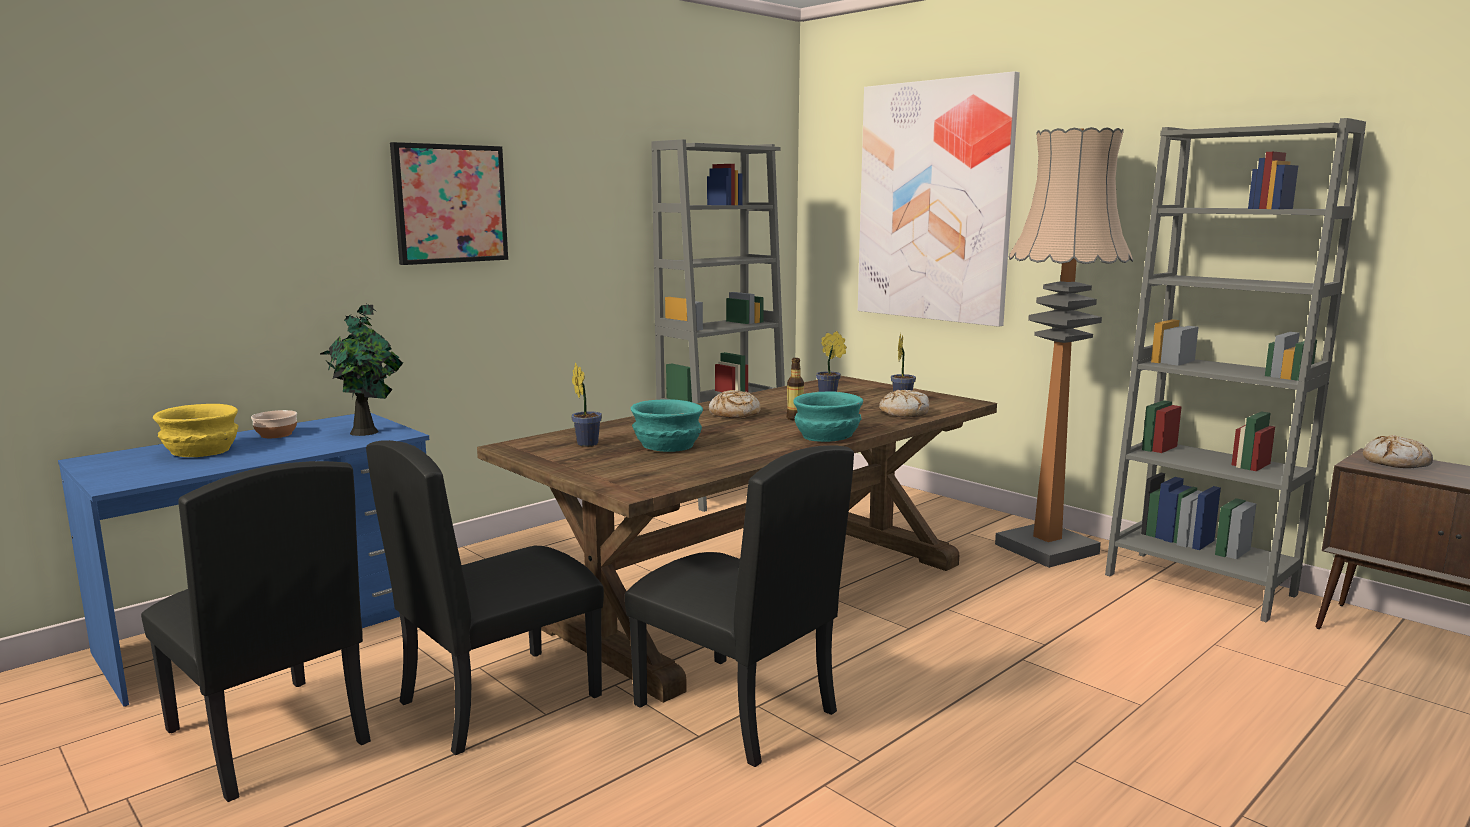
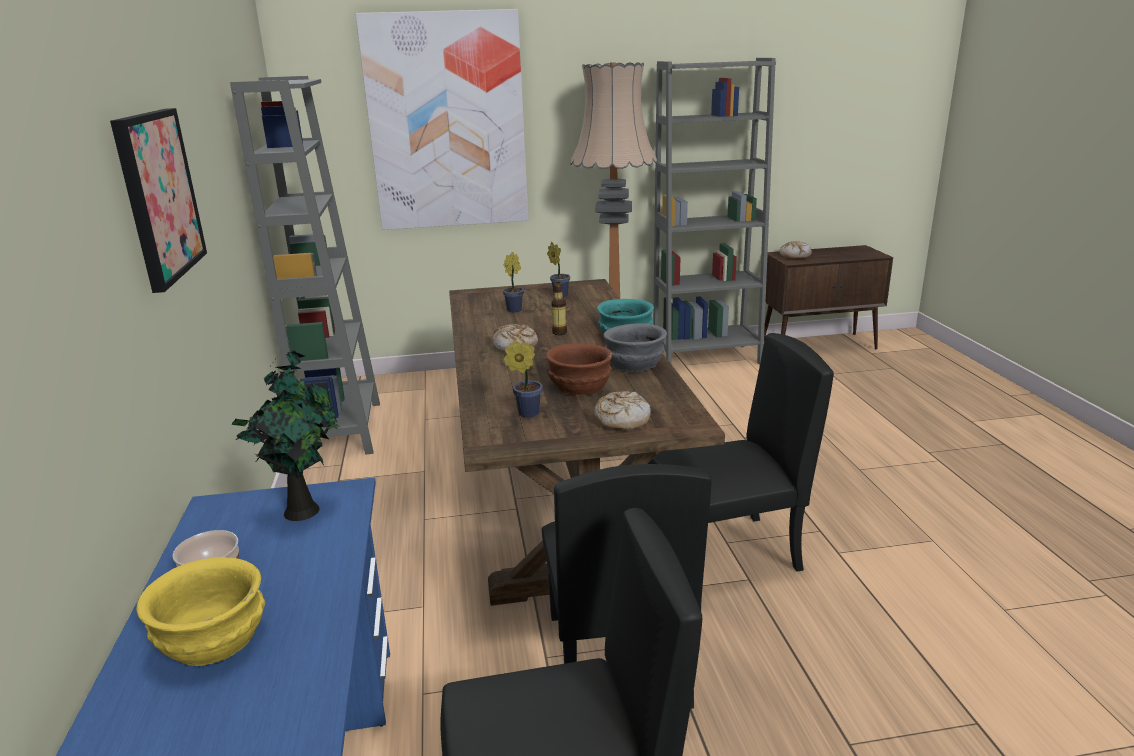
camera: 55 degrees left, 10 degrees up
(667, 446) = (579, 387): turquoise bowl -> brown bowl
(753, 451) = (633, 365): none -> grey bowl
(904, 413) = (594, 304): bread -> bread (621, 419)

